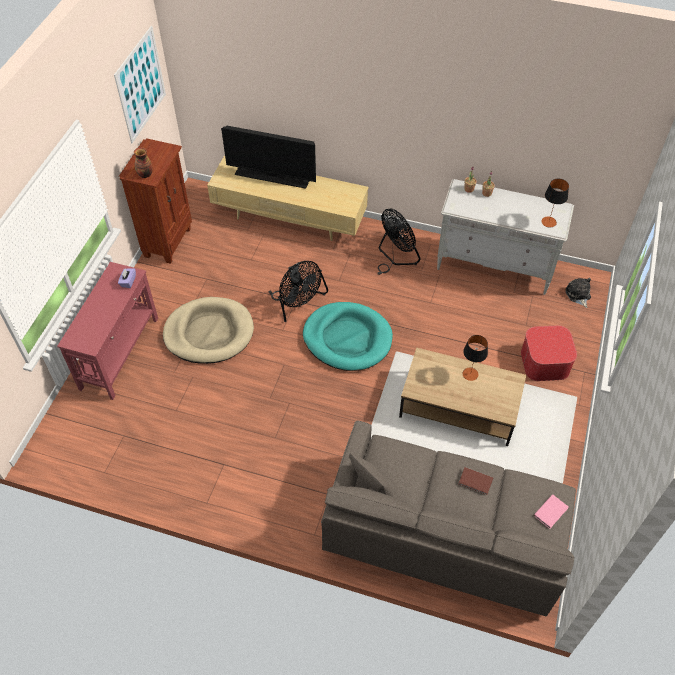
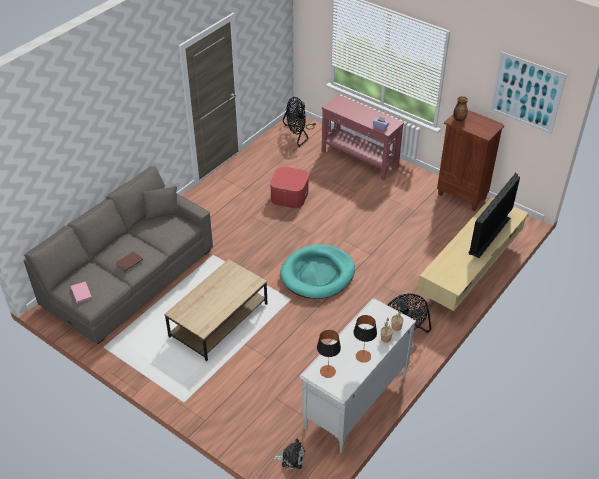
camera: 110 degrees right, 10 degrees down
(209, 333) = (358, 202): beige dog bed -> none
(296, 302) = (368, 254): black fan -> black fan (299, 133)
(470, 374) = (224, 304): table lamp -> table lamp (363, 356)
(544, 362) = (230, 395): ottoman -> ottoman (289, 196)

